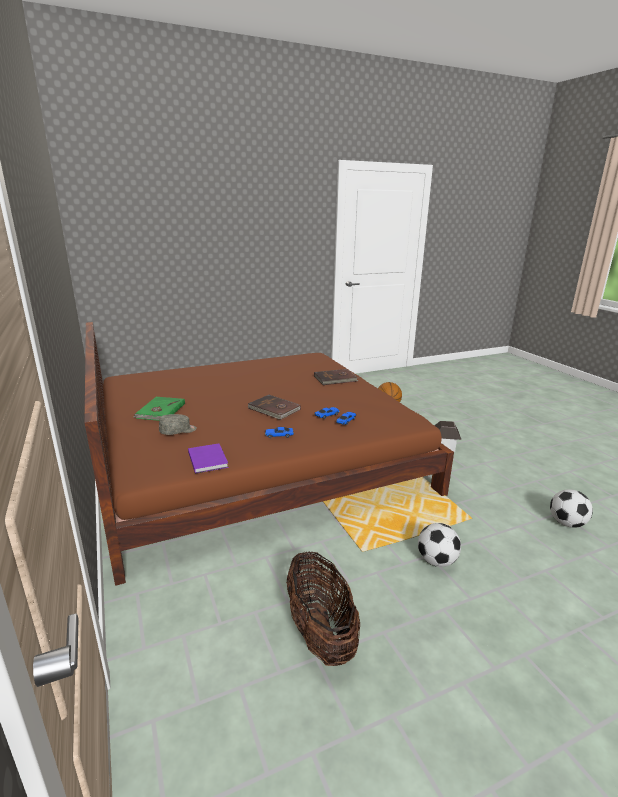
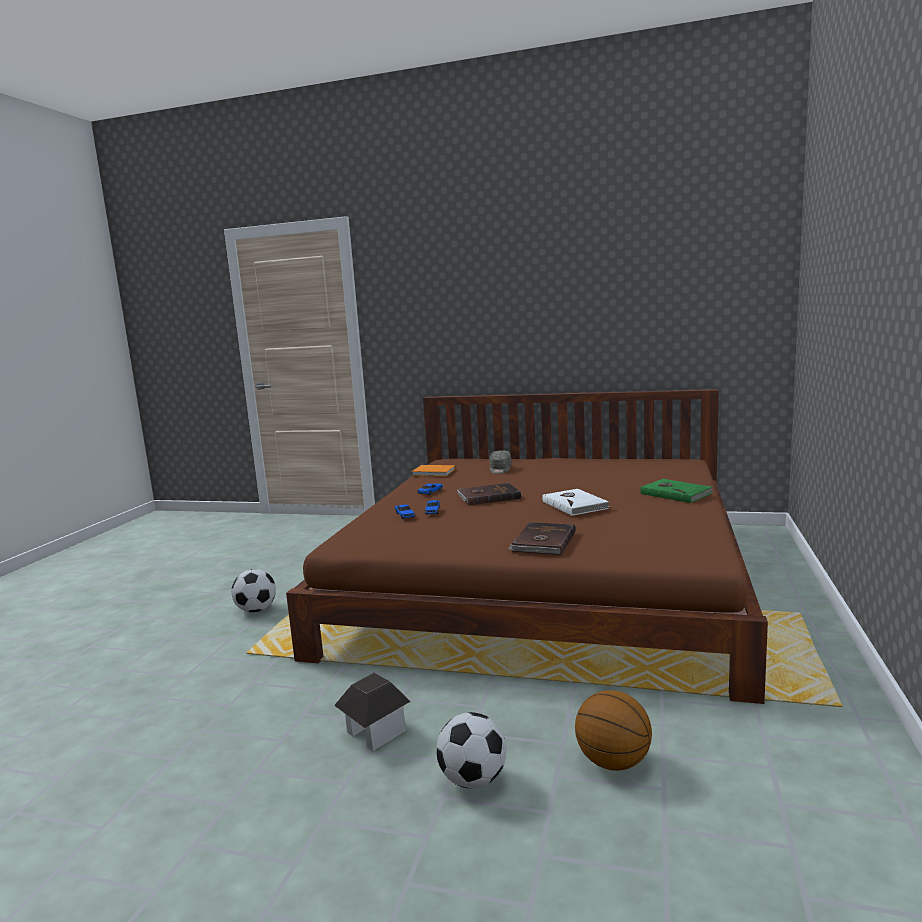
camera: 130 degrees right, 10 degrees down
(160, 411) = (557, 467): green book -> green book (676, 493)
(208, 459) = (434, 473): purple book -> orange book
(267, 384) = (575, 504): none -> white book
(320, 632) = (299, 556): basket -> none
(566, 523) = (118, 711): football -> football (473, 780)

